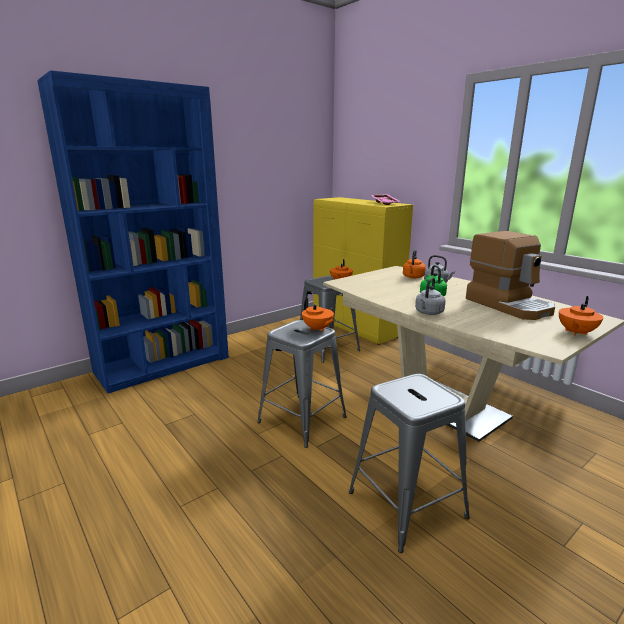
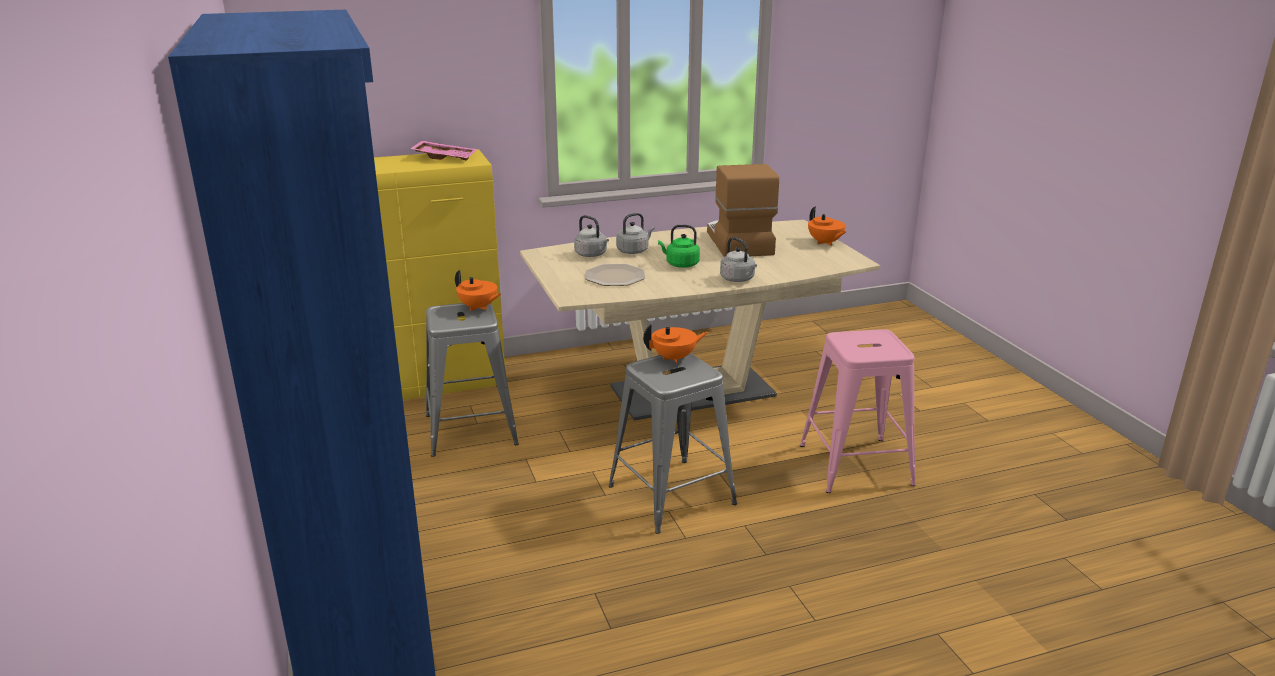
camera: 70 degrees left, 5 degrees up
(384, 285) = (615, 277): none -> plate
(407, 504) = (856, 464): grey stool -> pink stool
(413, 277) = (592, 255): orange kettle -> grey kettle
(509, 305) = (737, 242): coffee machine -> coffee machine turned 90 degrees counterclockwise

